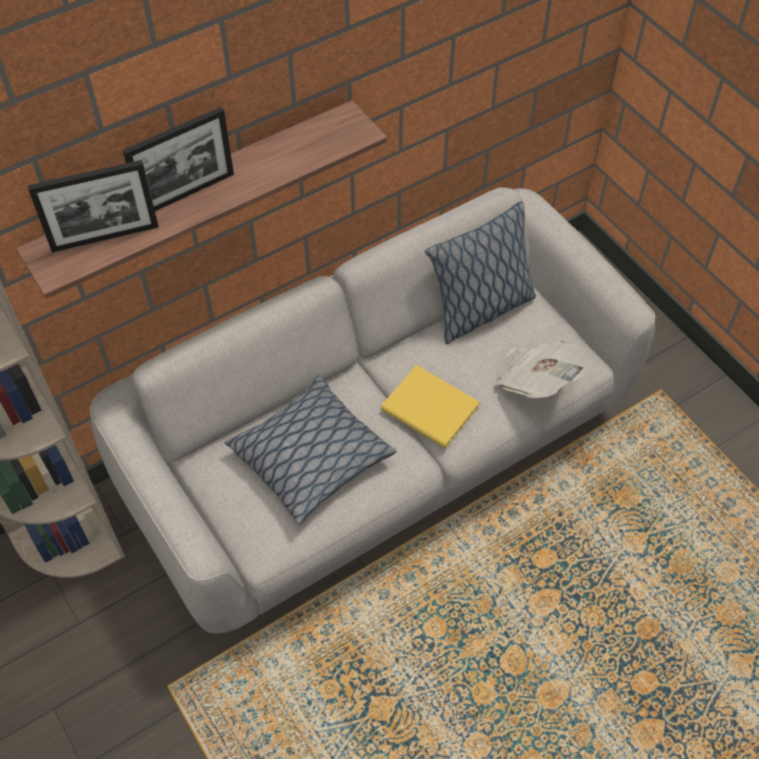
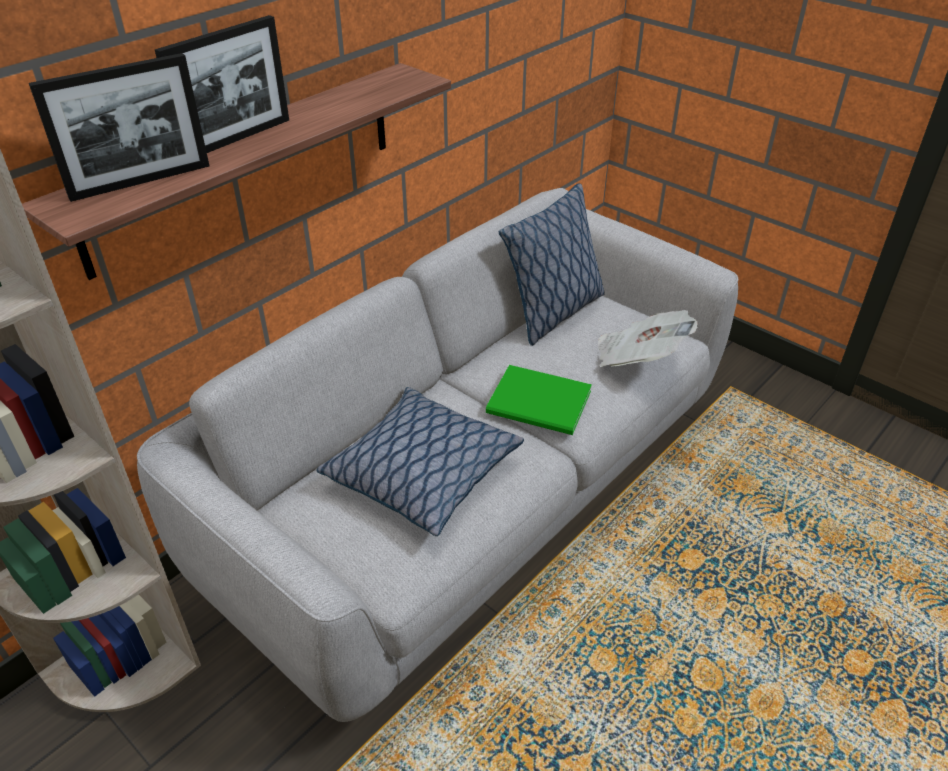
camera: 15 degrees left, 15 degrees down
(431, 411) = (541, 404): yellow book -> green book

